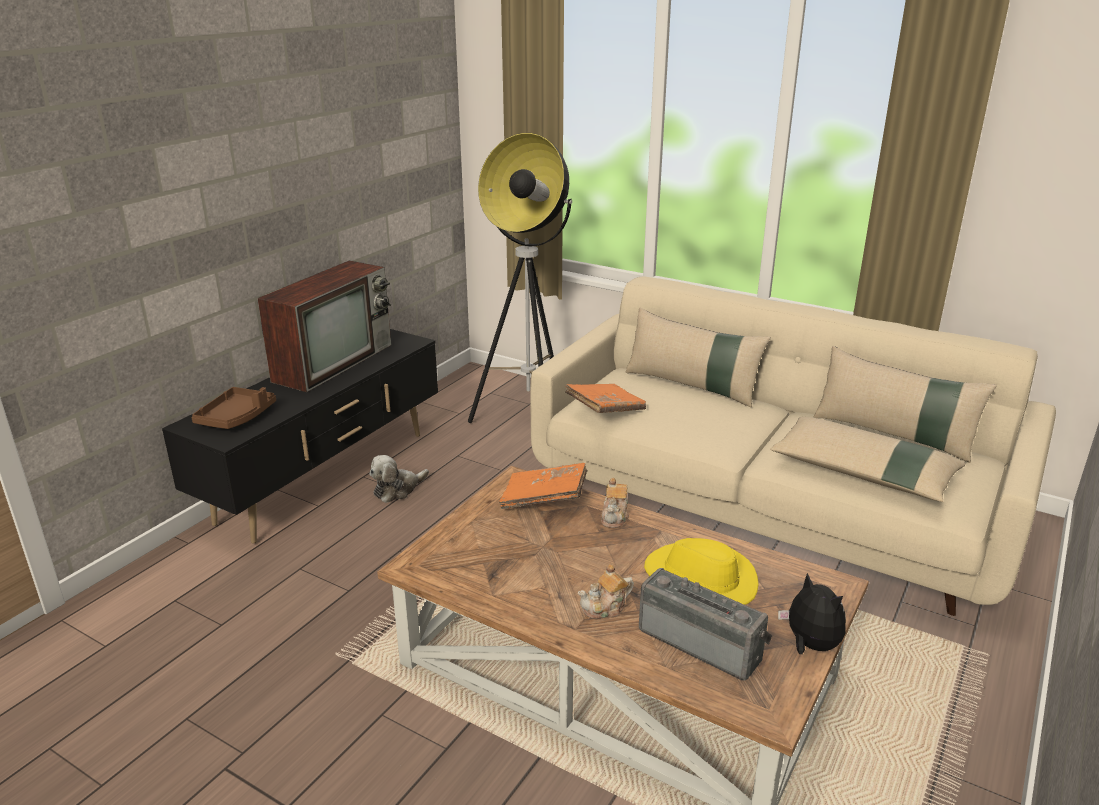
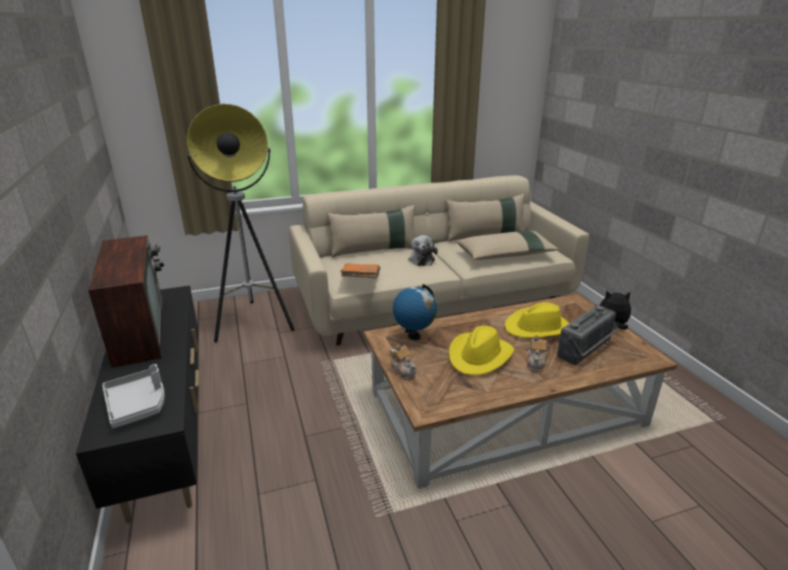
camera: 50 degrees left, 0 degrees up
(237, 417) = (138, 404): brown tray -> grey tray
(397, 489) = (238, 405): plush toy -> plush toy (421, 259)
(544, 498) = (414, 336): orange book -> globe
(564, 560) = (480, 356): none -> yellow hat
(615, 517) = (458, 324): teapot -> teapot (403, 371)
(702, 642) = (587, 350): radio -> radio turned 150 degrees clockwise

